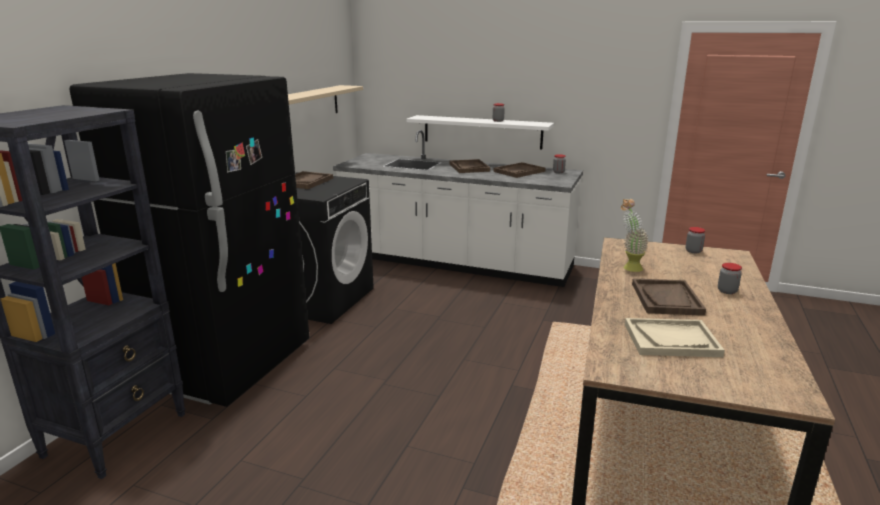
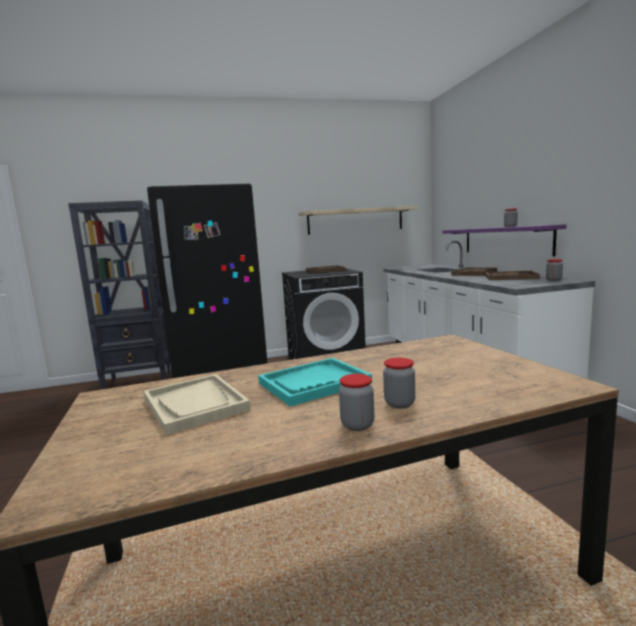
camera: 55 degrees right, 10 degrees down
(482, 132) = (505, 240): white shelf -> purple shelf
(628, 267) = (383, 355): potted plant -> none
(666, 299) = (314, 383): brown tray -> turquoise tray
(693, 251) = (514, 366): jar -> jar (357, 425)

